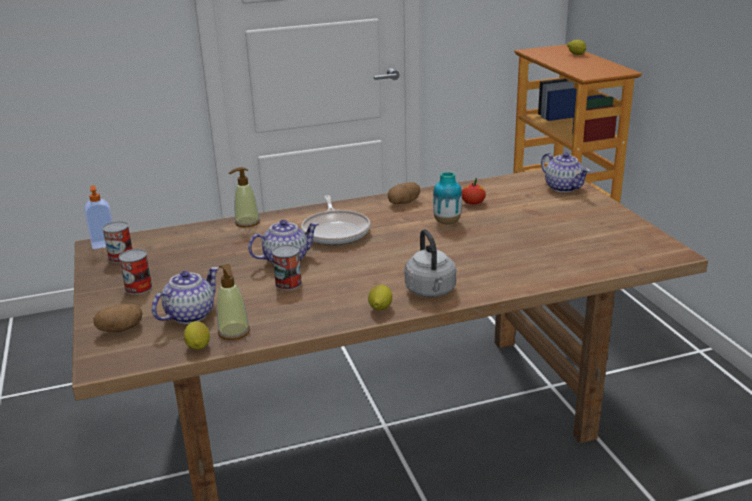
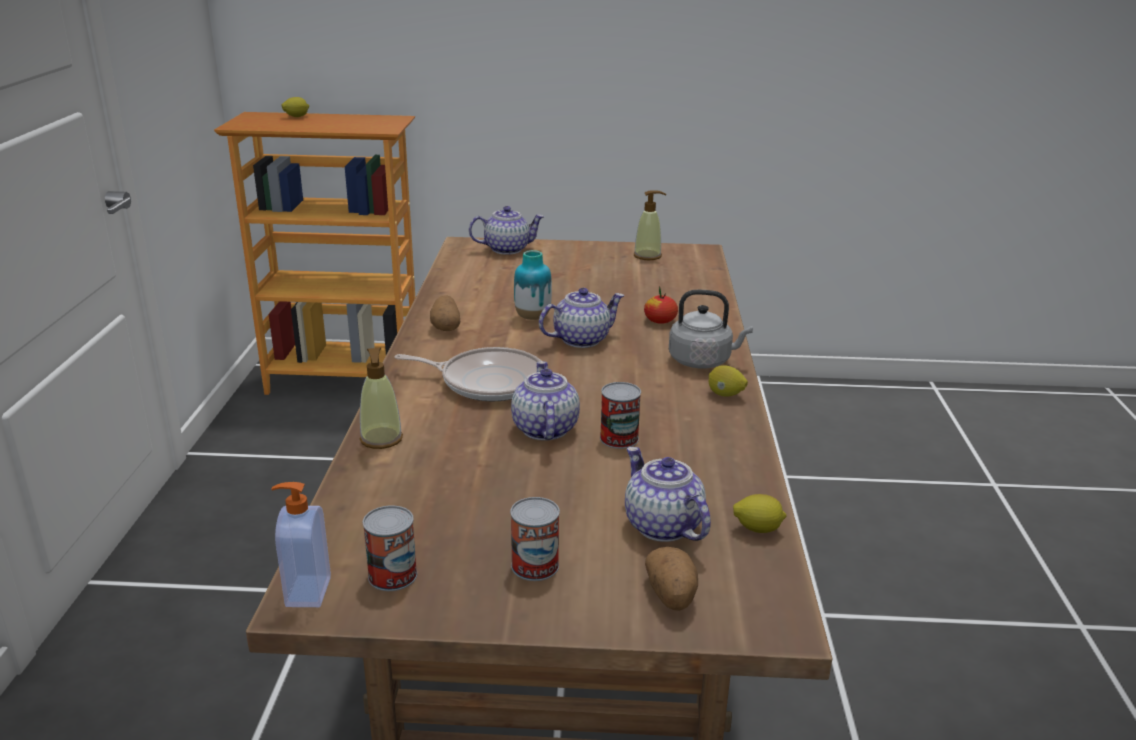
camera: 70 degrees left, 0 degrees up
(234, 332) = (733, 497): soap dispenser -> soap dispenser (647, 256)
(426, 244) = (581, 339): none -> teapot
(473, 202) = (493, 294): apple -> apple (660, 321)

